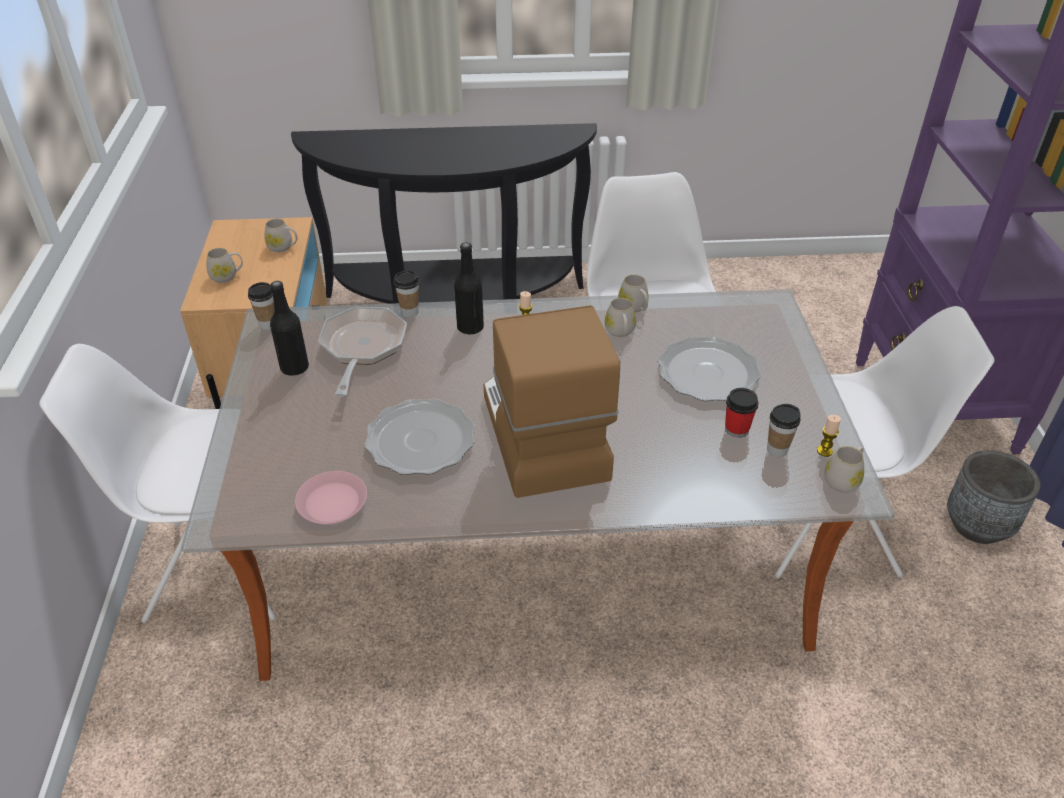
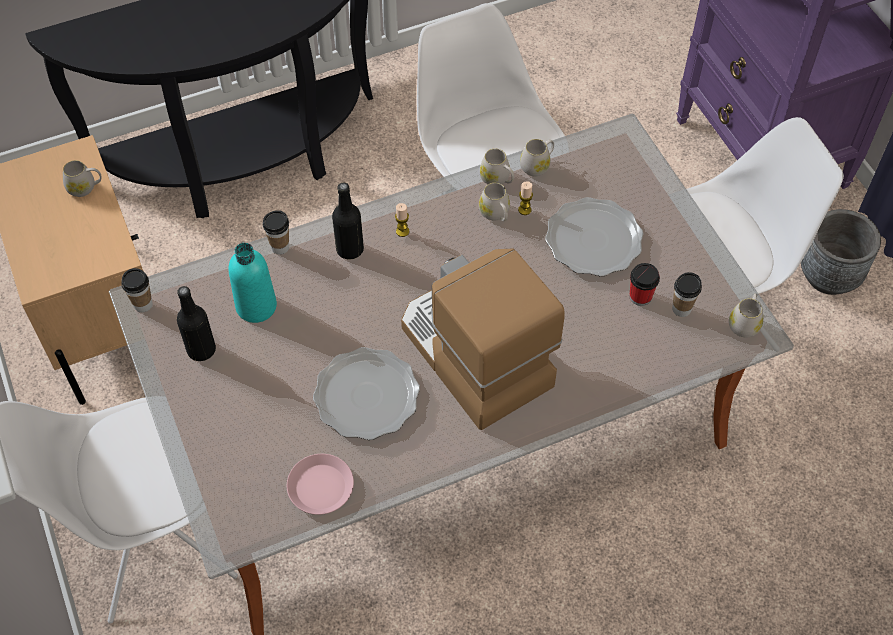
camera: 20 degrees left, 15 degrees up
(227, 276) = (46, 244): white mug -> white mug (537, 165)
(362, 348) = (256, 306): frying pan -> turquoise bottle
(824, 451) = (720, 298): candle -> candle (524, 210)

